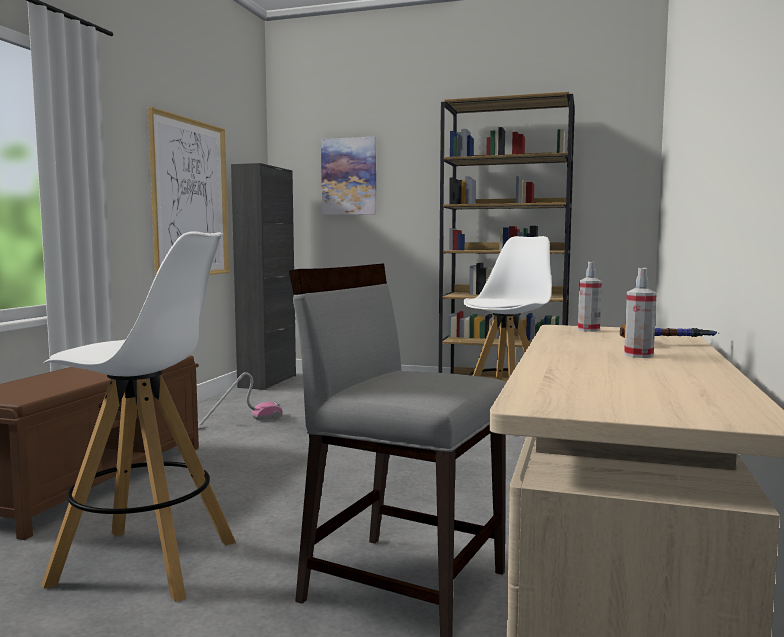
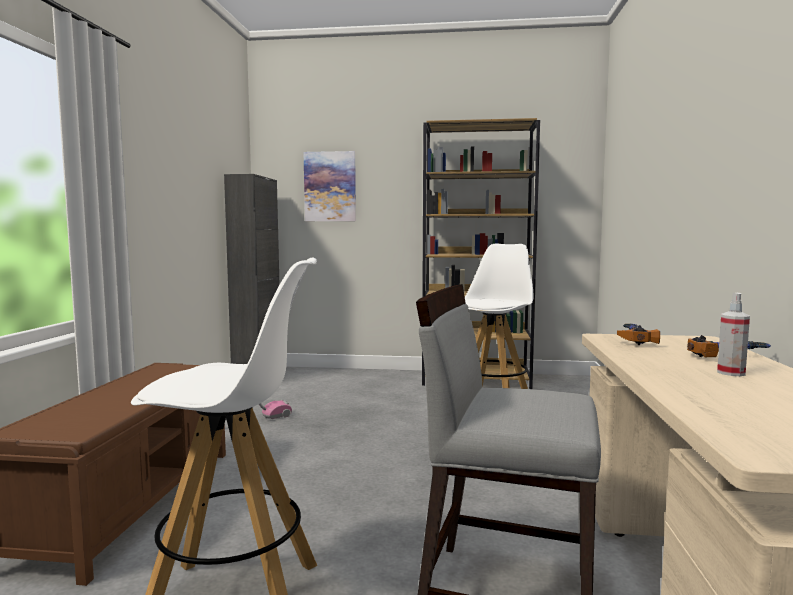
camera: 10 degrees left, 0 degrees up
(190, 198) = (192, 207): picture -> none
(588, 330) = (633, 339): spray bottle -> hammer

